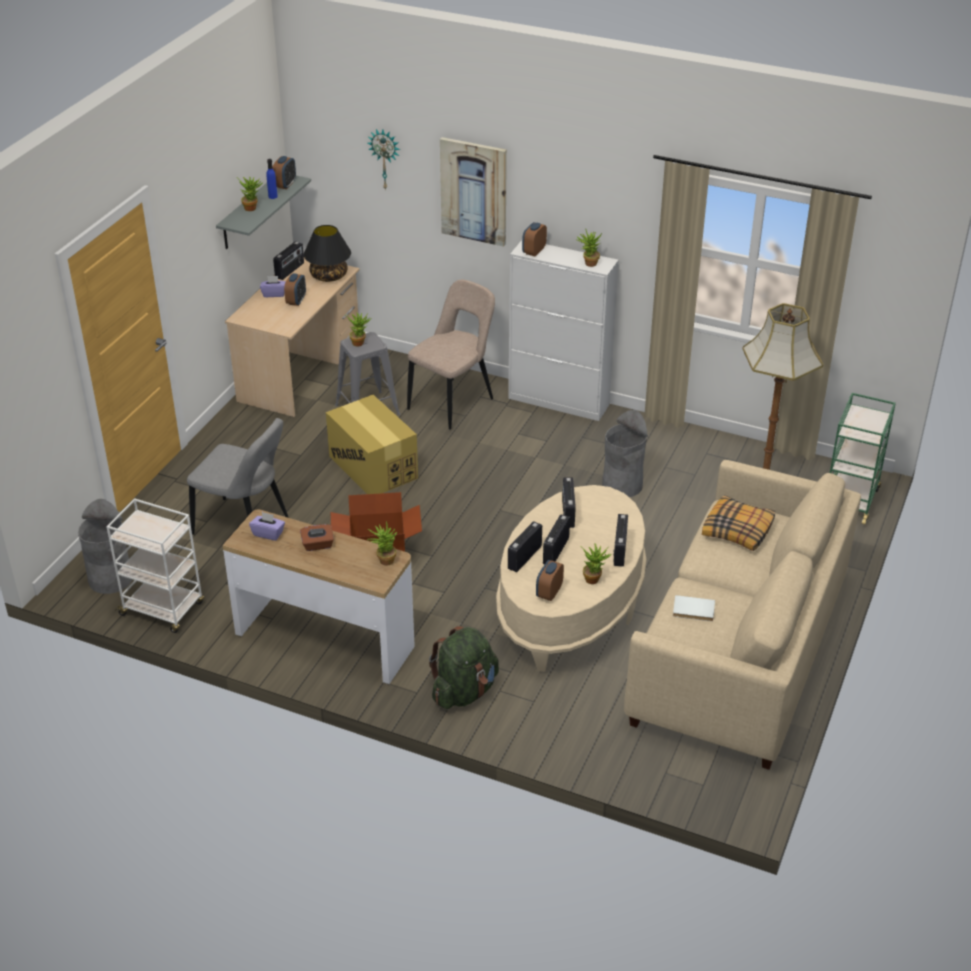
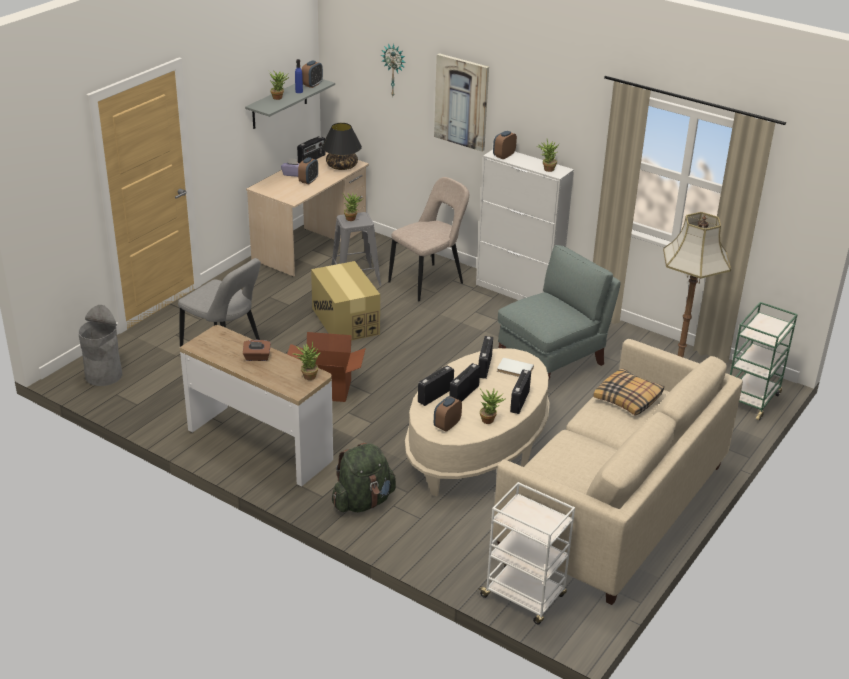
camera: 10 degrees right, 5 degrees down
(163, 609) = (137, 403): white cart -> white cart (524, 597)
(268, 533) = (220, 343): purple tissue box -> none
(622, 485) = (552, 361): grey trash can -> grey armchair
(693, 611) = (567, 456): white book -> white book (514, 370)

